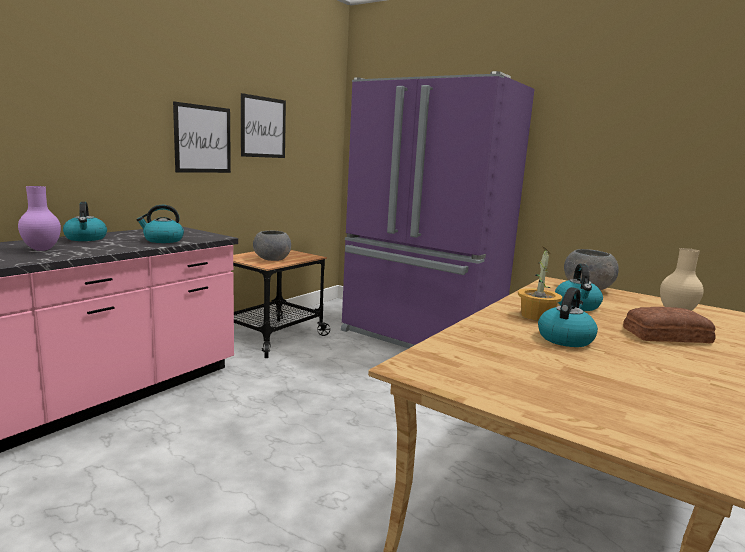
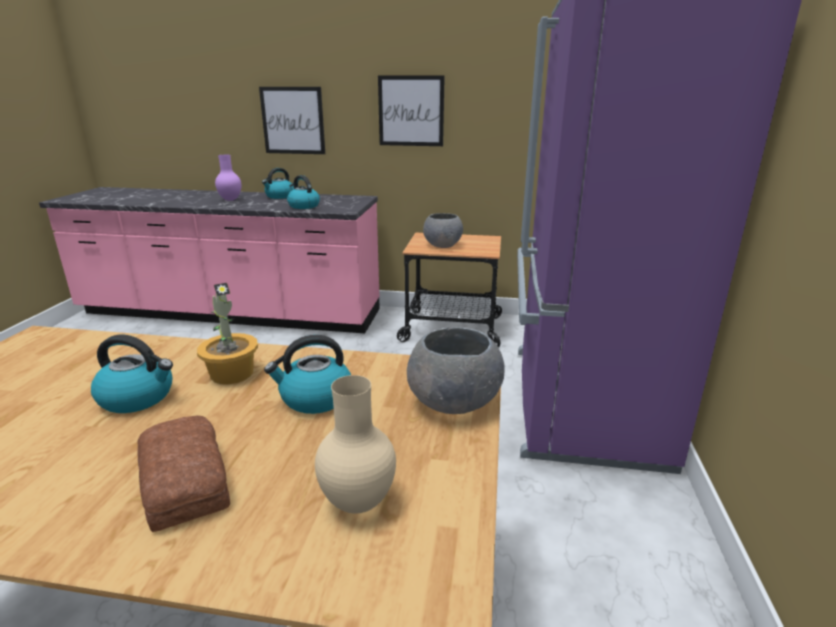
camera: 65 degrees right, 10 degrees up
(263, 127) = (494, 92): picture -> picture (293, 120)

